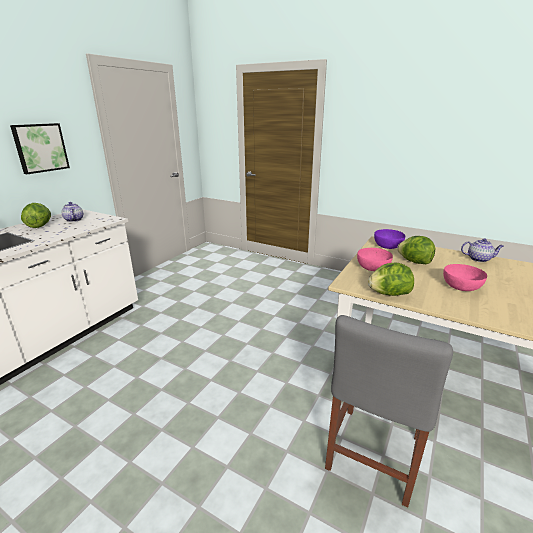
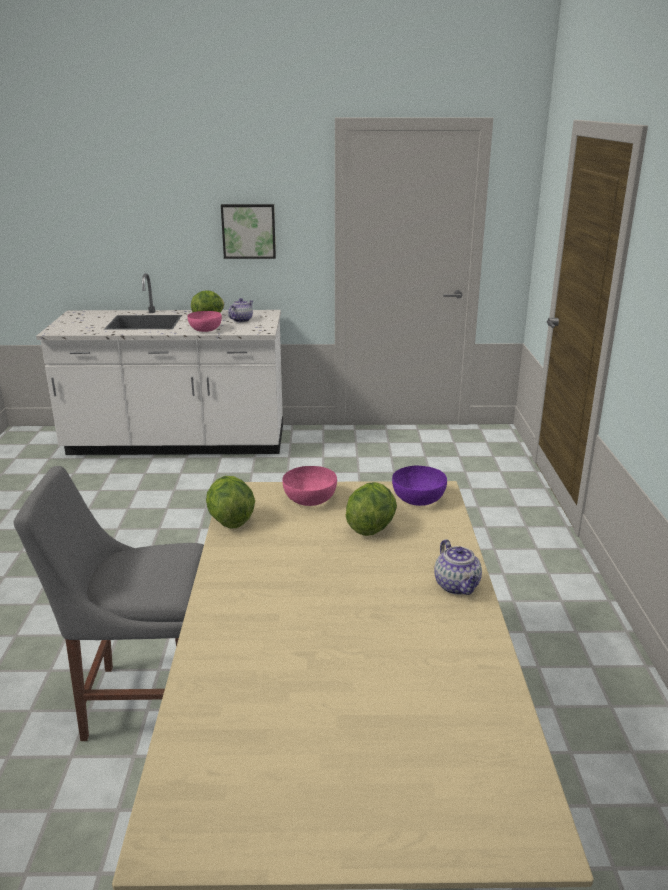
camera: 60 degrees right, 0 degrees up
(461, 287) = (303, 572): pink bowl -> pink bowl (205, 330)

